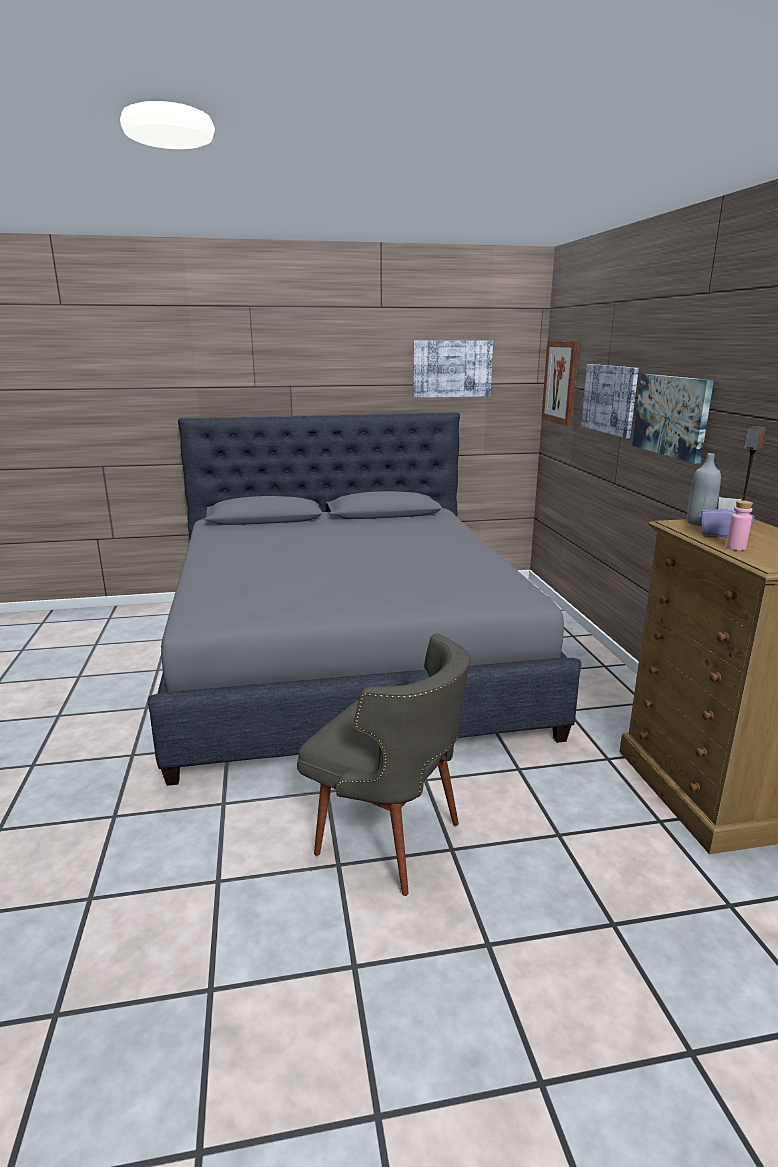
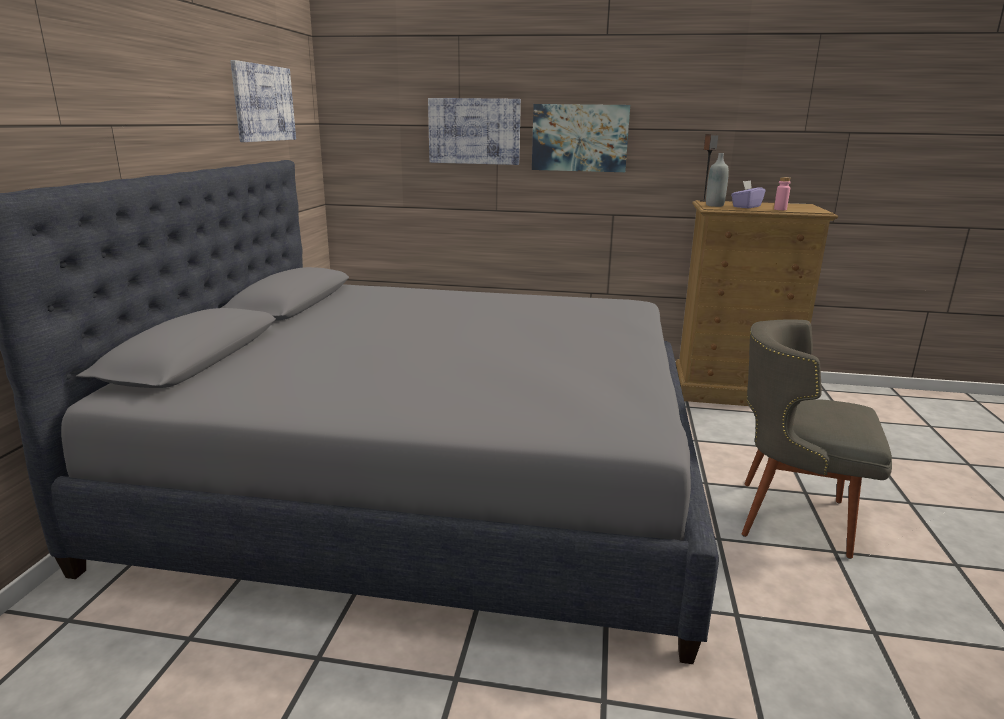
camera: 70 degrees left, 0 degrees up
(387, 838) = (794, 519): grey chair -> grey chair turned 120 degrees counterclockwise
(561, 382) = (365, 120): picture -> none

